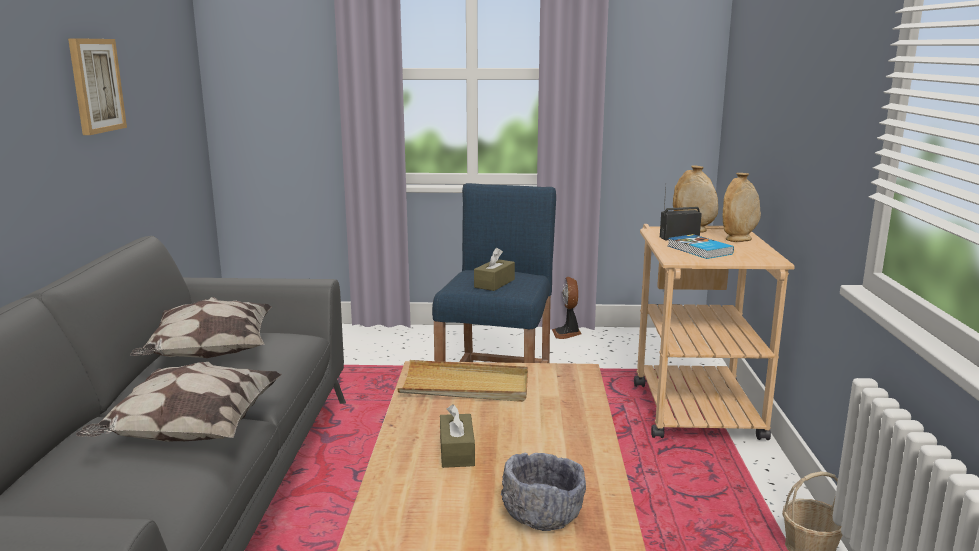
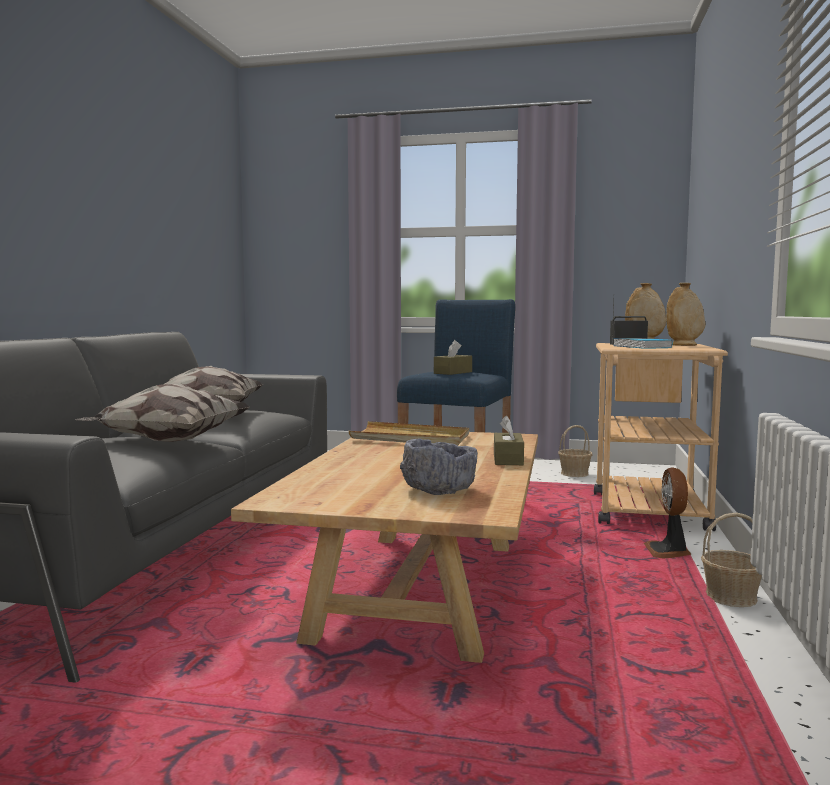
camera: 10 degrees right, 10 degrees down
(96, 85) = (150, 217): picture -> none
(457, 451) = (383, 463): brown tissue box -> brown tissue box (508, 459)
(567, 333) = (542, 463): fan -> fan (668, 552)
(605, 350) = (575, 473): none -> basket

